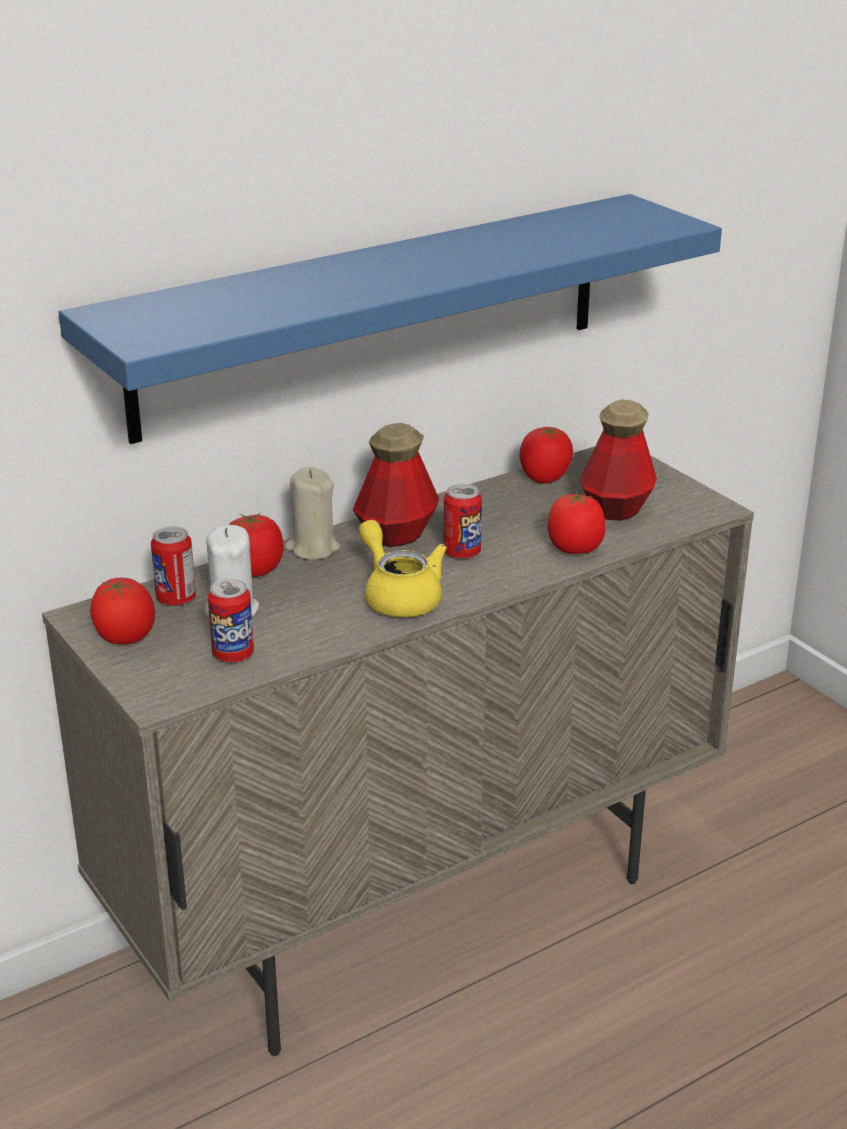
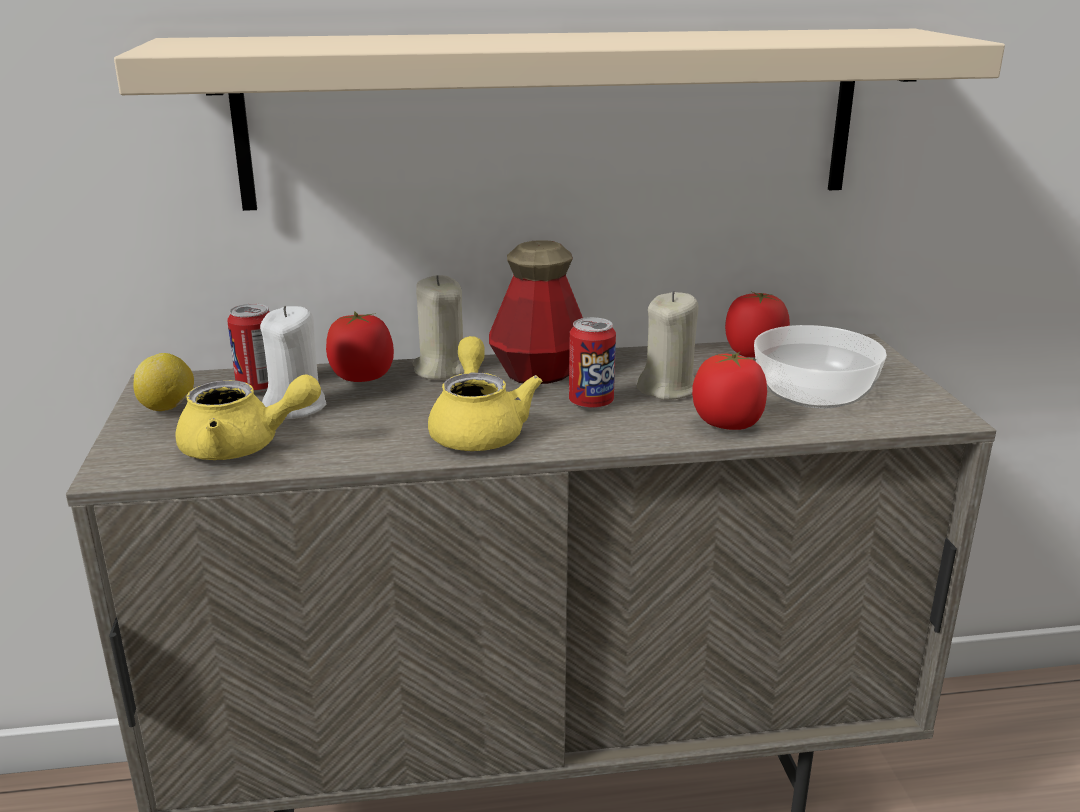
camera: 25 degrees right, 5 degrees down
(124, 637) = (168, 409): tomato -> lemon
(233, 655) = (243, 447): can -> yellow teapot
(374, 314) = (553, 118): blue shelf -> beige shelf
(507, 527) = (668, 388): none -> beige candle
(616, 508) = (814, 394): bottle -> bowl

